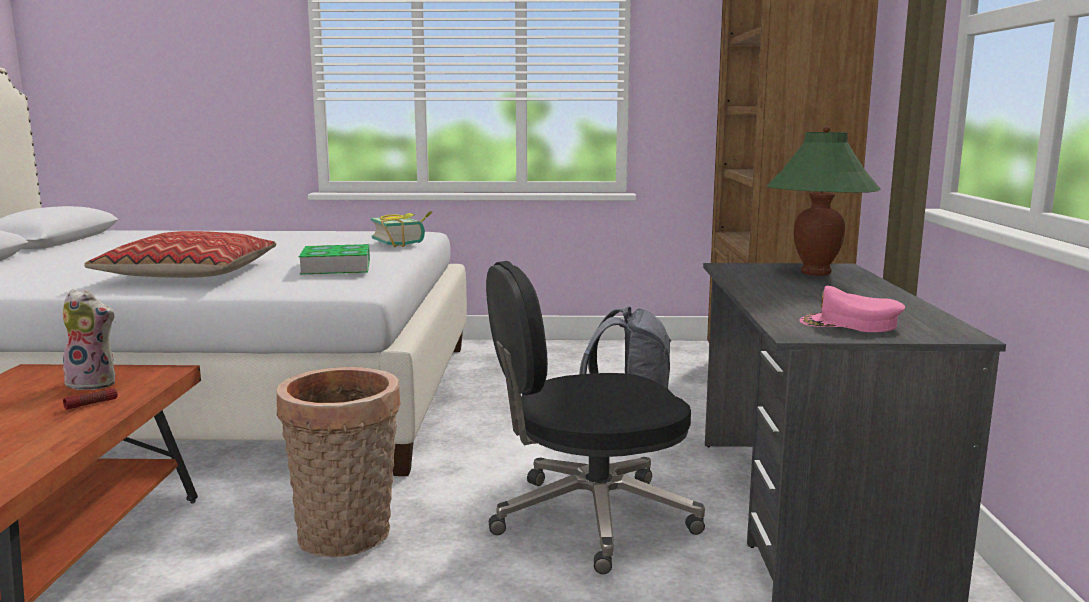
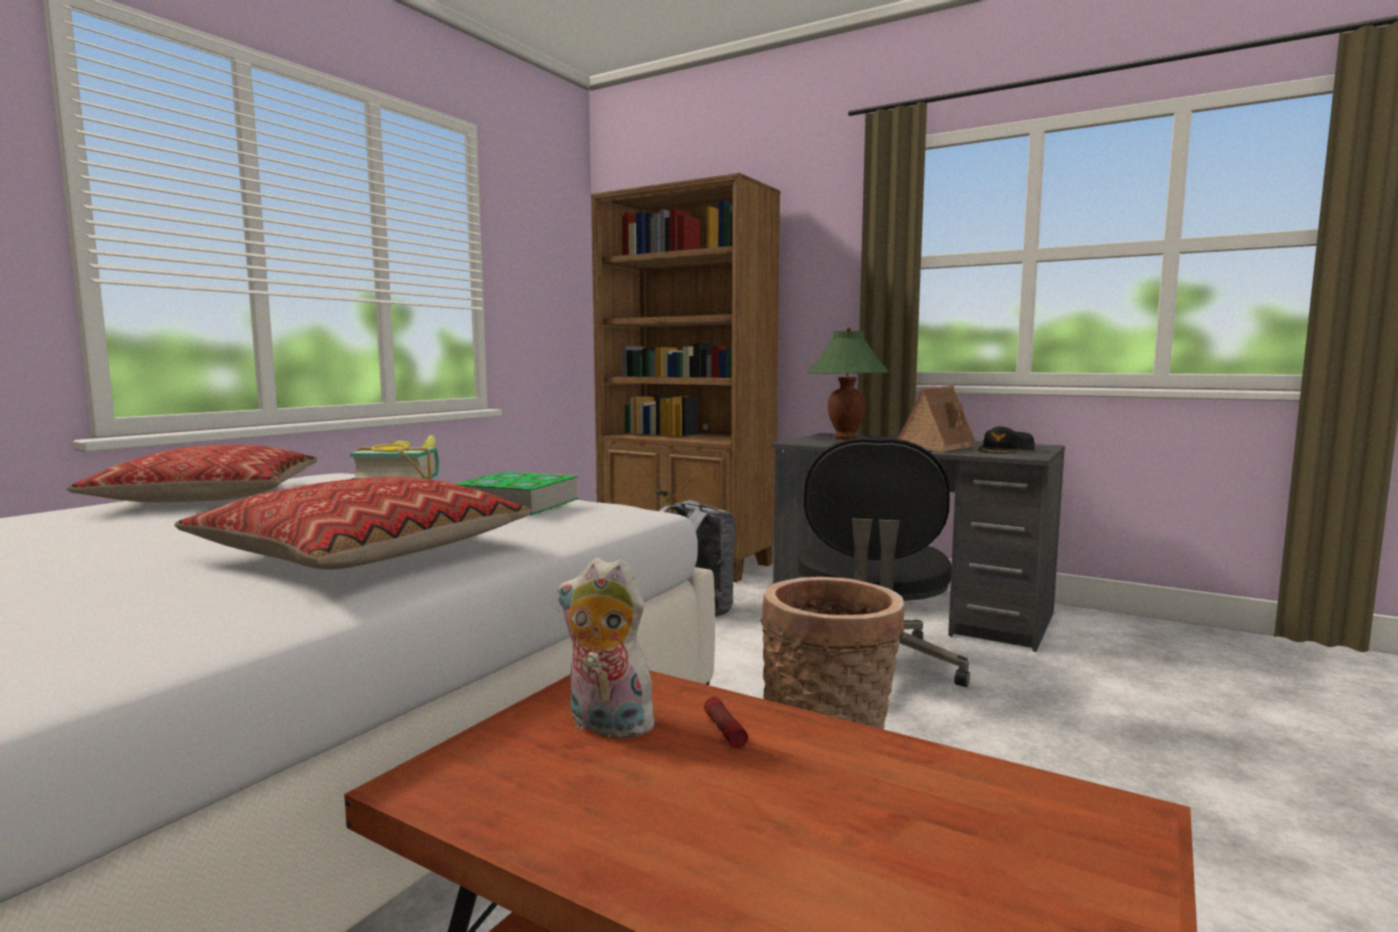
camera: 60 degrees left, 5 degrees down
(95, 383) = (605, 725): plush toy -> plush toy turned 105 degrees counterclockwise
(317, 235) = (210, 497): none -> pillow
(809, 302) = (937, 447): none -> toy house
(850, 324) = (1006, 450): pink cap -> black cap

